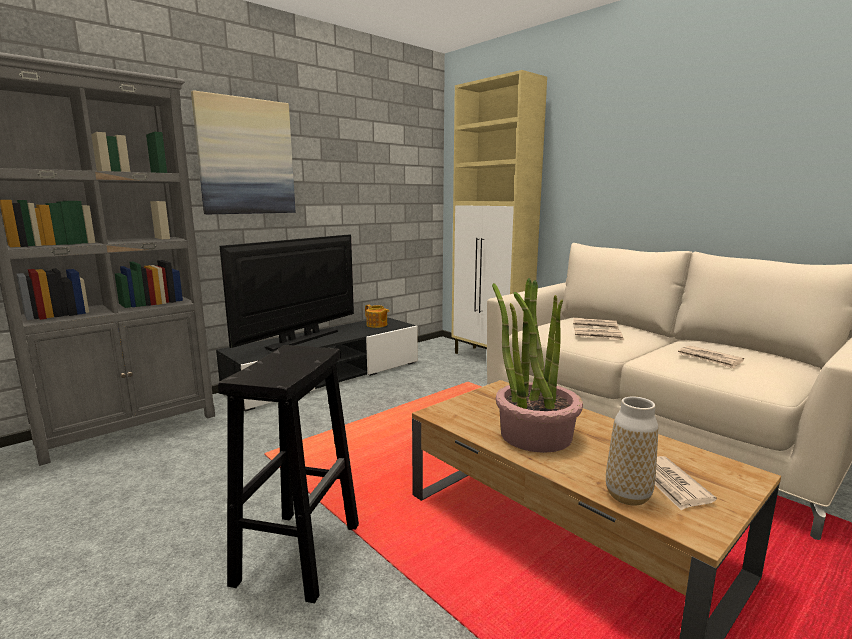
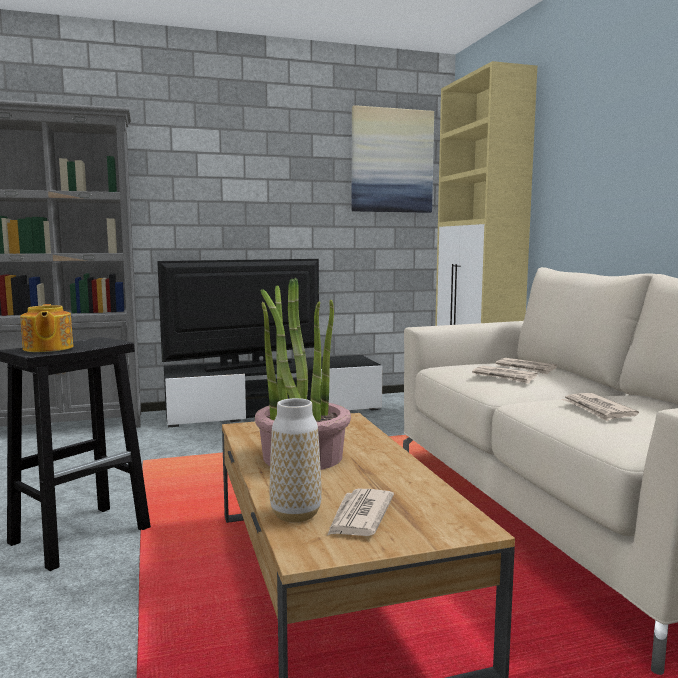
camera: 25 degrees right, 5 degrees down
(246, 157) = (206, 178): picture -> picture (391, 161)
(377, 325) = (339, 361): teapot -> teapot (47, 348)

